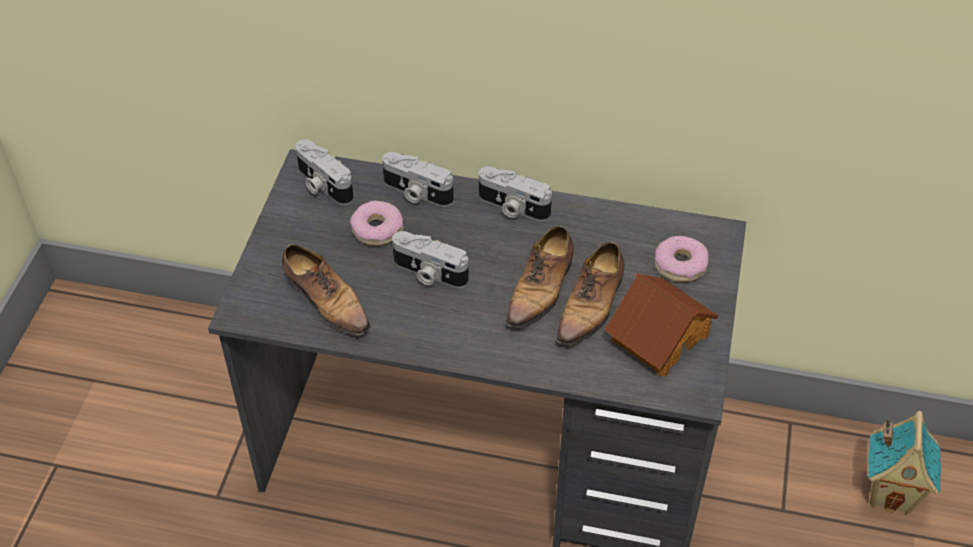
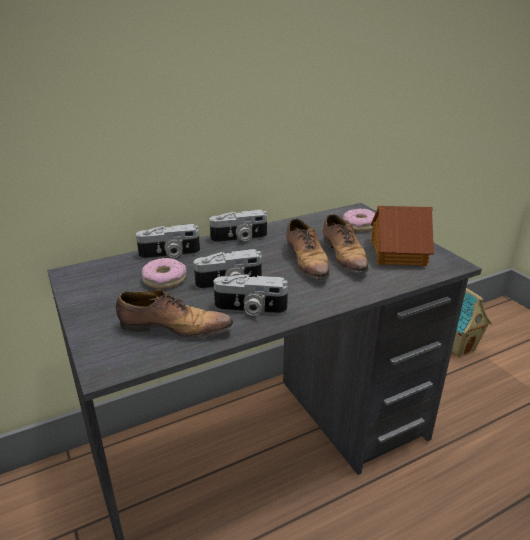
camera: 40 degrees left, 20 degrees down
(322, 185) = (95, 276): camera -> camera (250, 310)

